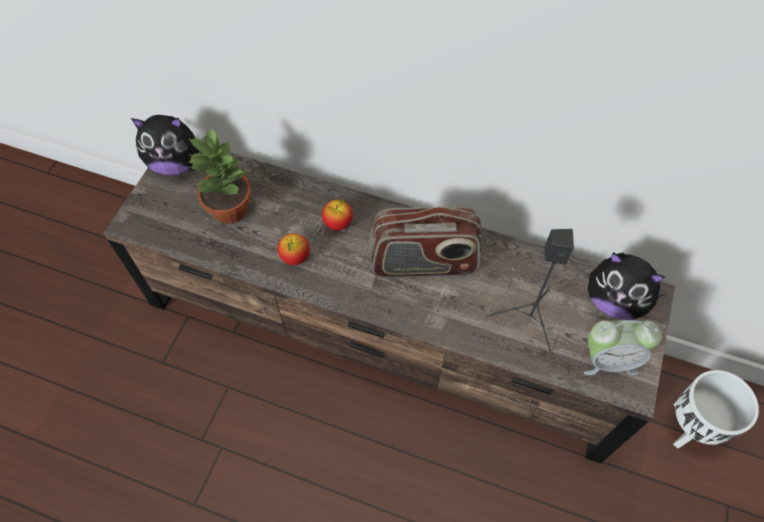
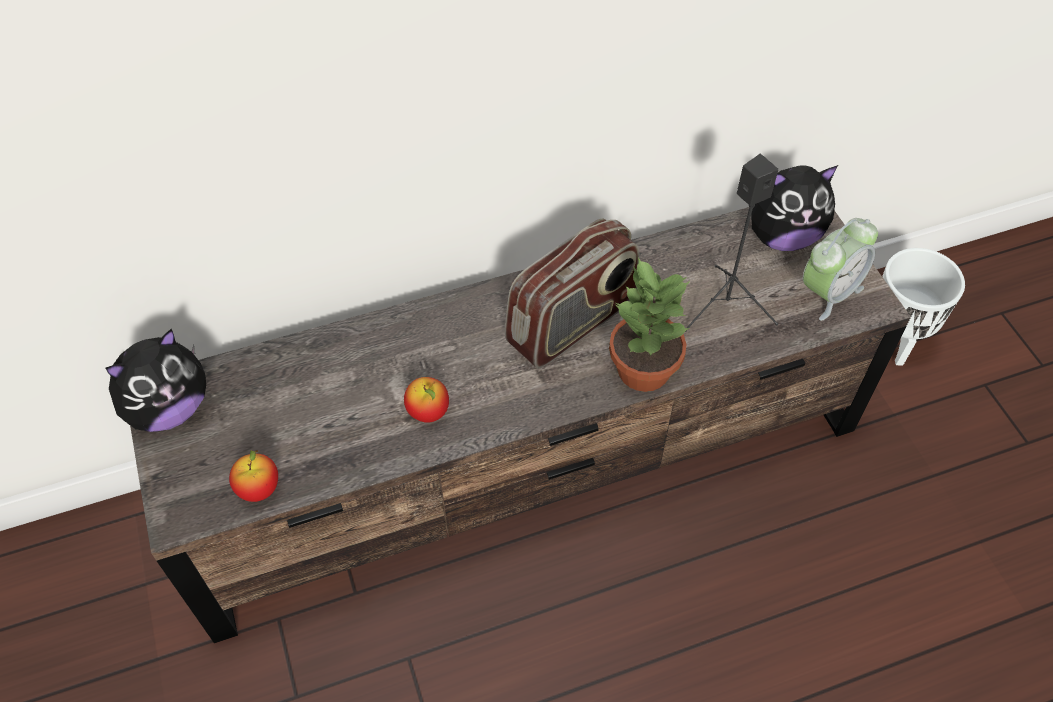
camera: 40 degrees left, 5 degrees down
(229, 208) = (292, 412): potted plant -> potted plant (642, 369)
(338, 223) = (440, 344): apple -> apple (259, 489)

